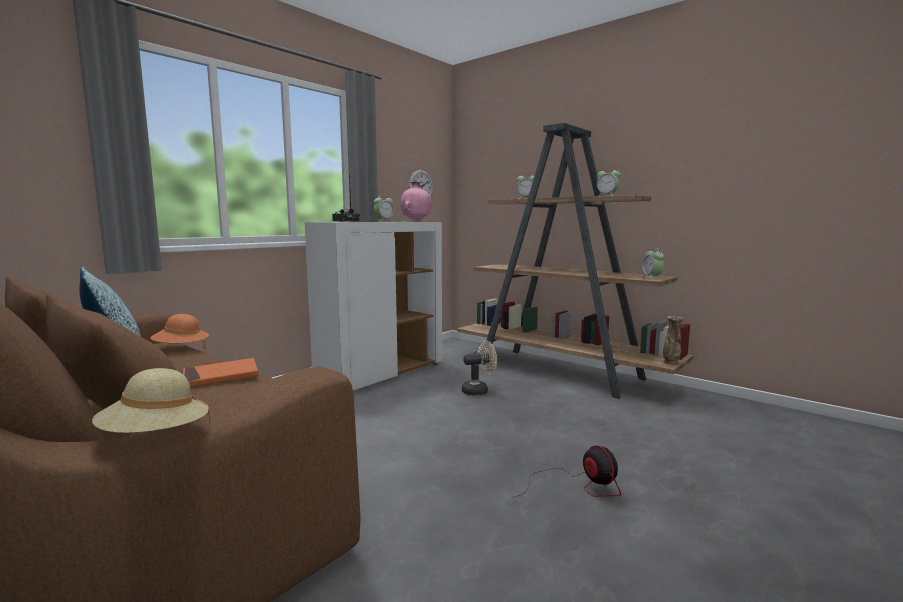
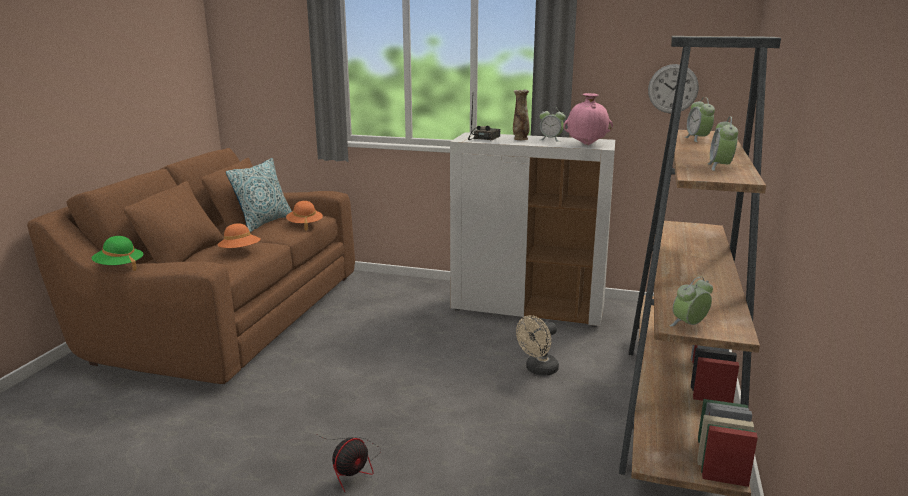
camera: 65 degrees right, 10 degrees up
(156, 437) = (119, 267): beige hat -> green hat
(221, 377) = (240, 251): orange book -> orange hat
(479, 390) = (538, 370): beige fan -> beige fan turned 90 degrees clockwise
(671, 363) = (667, 468): vase -> vase (520, 139)

